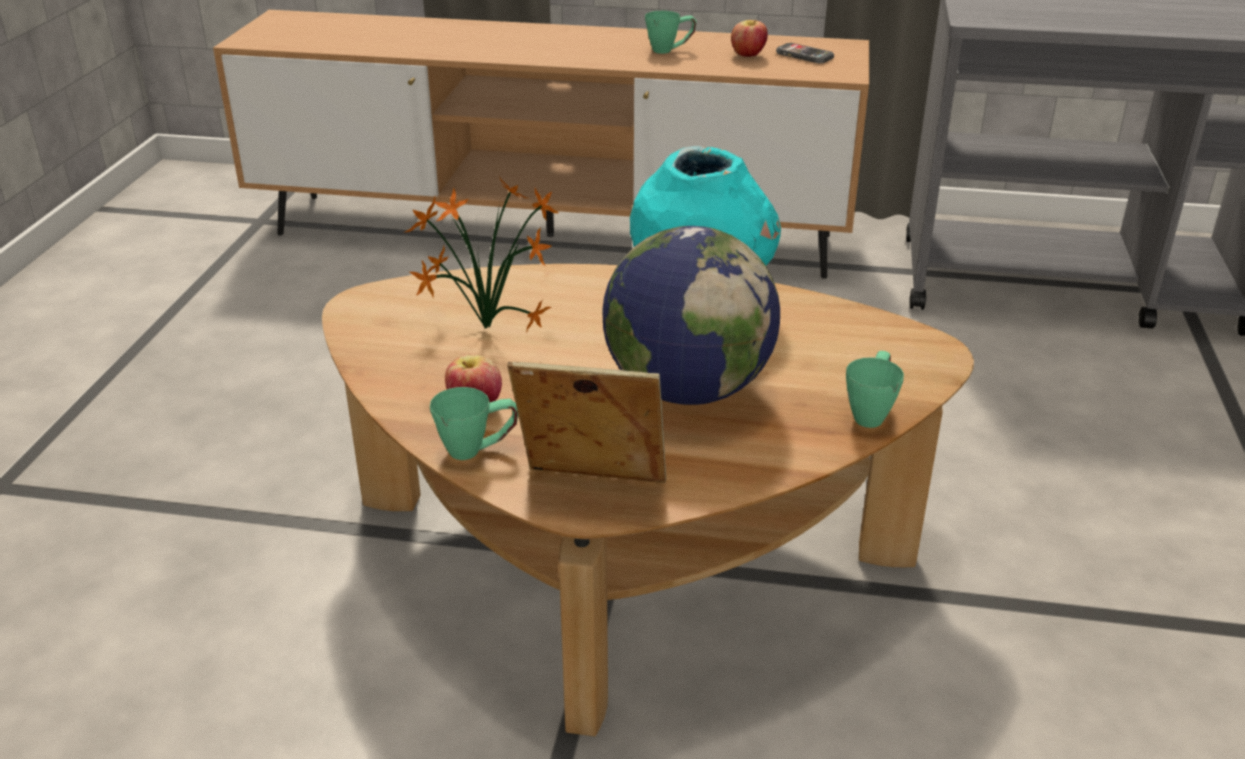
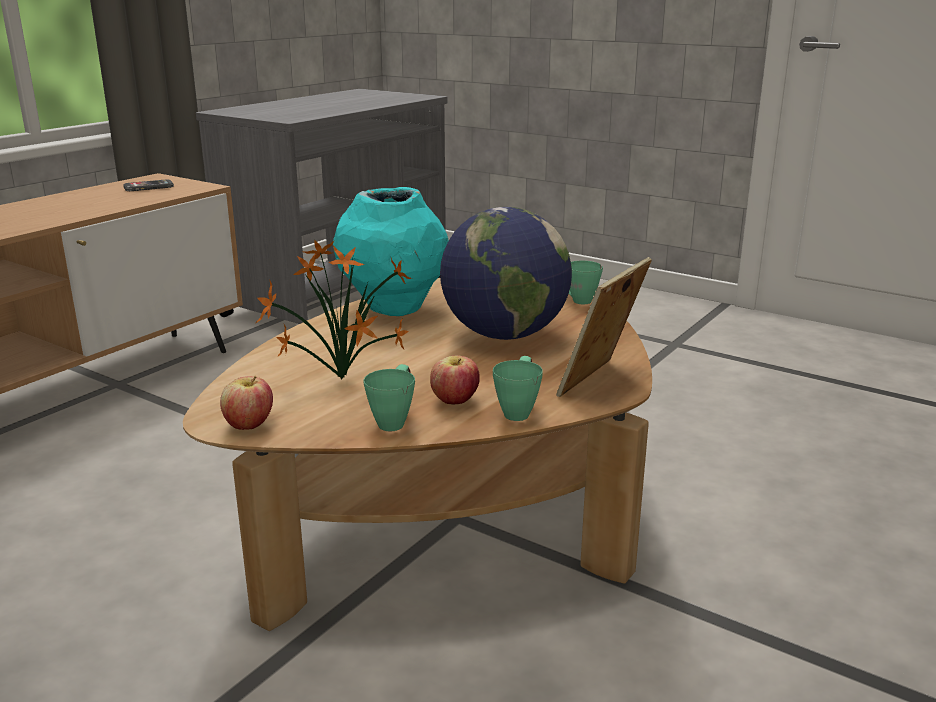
camera: 65 degrees left, 10 degrees down
(670, 50) = (49, 210): green mug -> green mug (394, 420)
(748, 55) = (113, 197): apple -> apple (249, 425)

